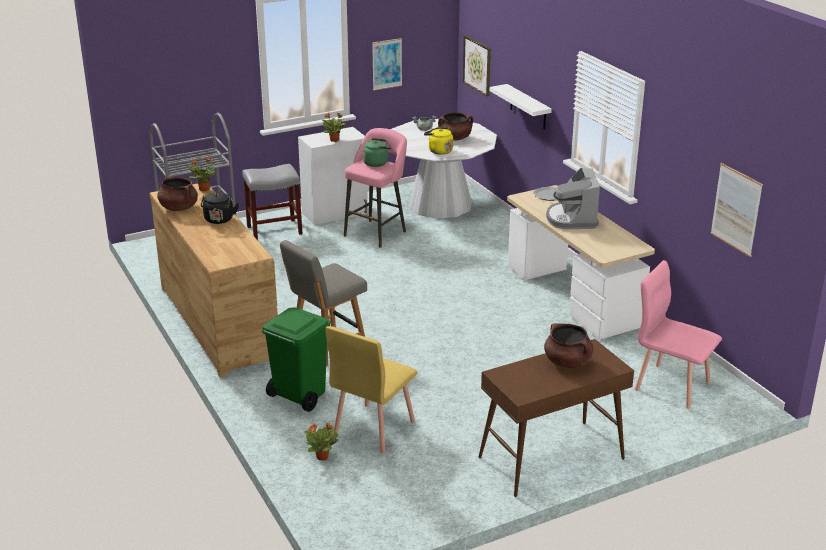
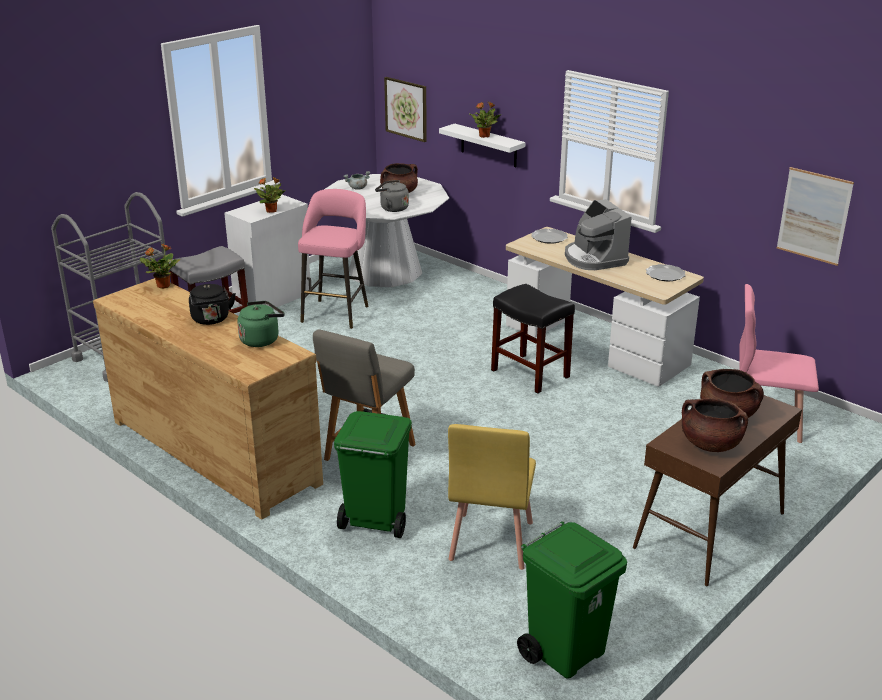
camera: 20 degrees left, 0 degrees up
(178, 208) = (146, 313): brown cooking pot -> brown cooking pot (710, 444)
(323, 457) = (456, 591): potted plant -> potted plant (485, 136)
(372, 515) = (566, 652): none -> green trash can
(377, 163) = (333, 230): green kettle -> green kettle (261, 339)
(387, 64) = (306, 117): picture -> none
(439, 151) = (392, 208): yellow kettle -> grey kettle
(498, 309) = (529, 373): none -> black stool
(622, 242) = (665, 275): none -> plate

